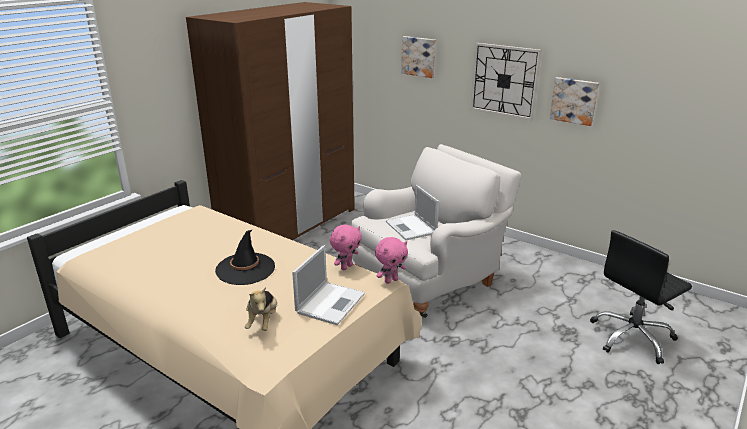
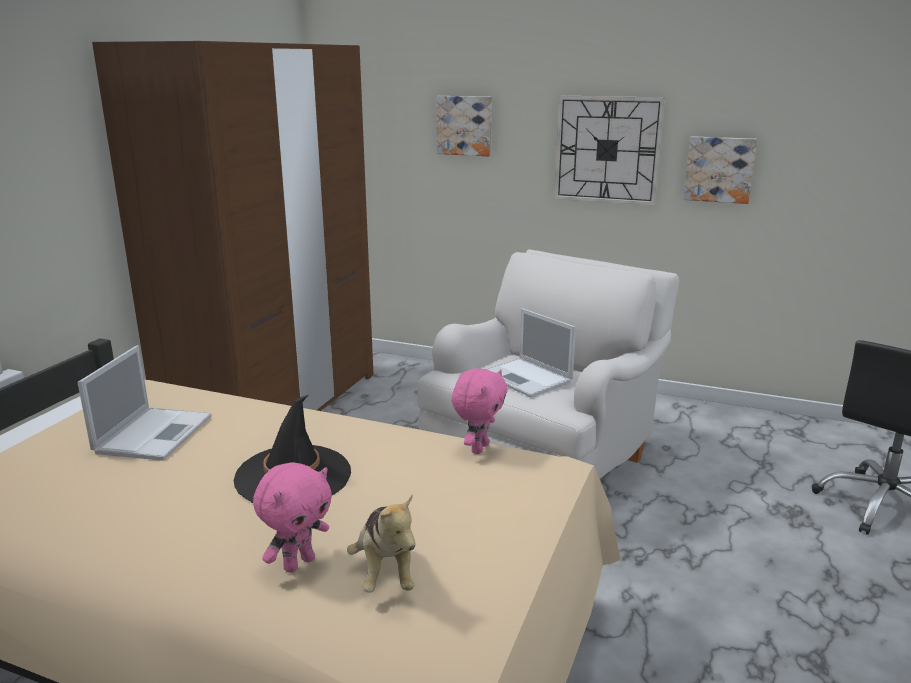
camera: 15 degrees left, 5 degrees down
(331, 302) = (494, 514): laptop -> laptop (155, 433)
(391, 280) = (569, 460): pink plush toy -> pink plush toy (298, 563)

